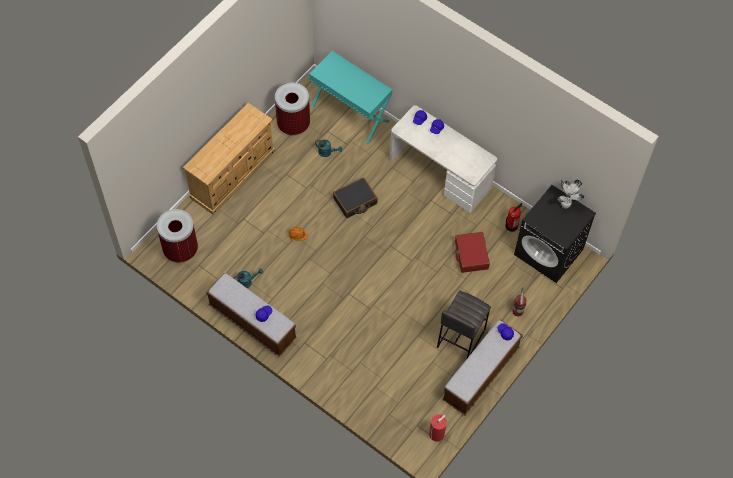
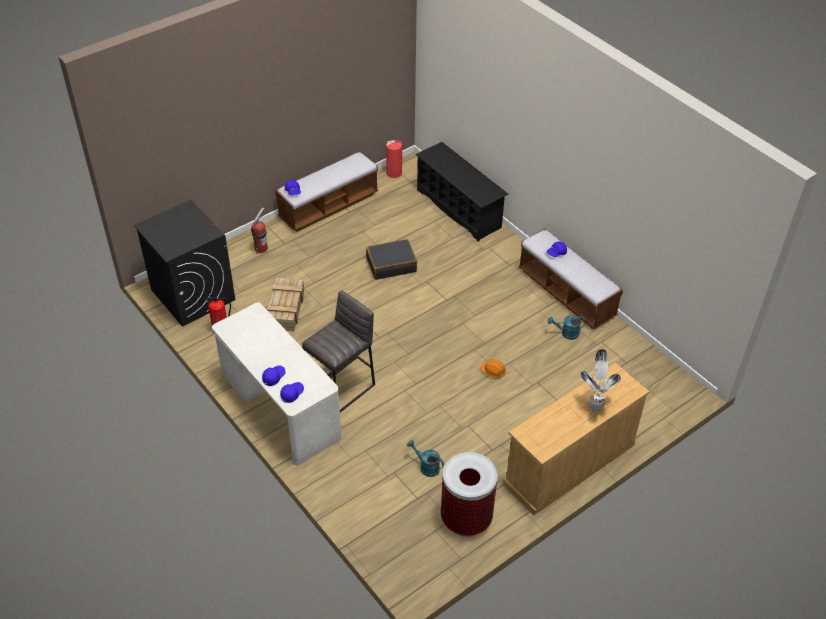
camera: 165 degrees left, 15 degrees down
(180, 250) = (649, 384): trash can -> none
(350, 113) = (374, 517): turquoise console table -> none
(355, 201) = (407, 395): black suitcase -> black suitcase (391, 264)
(363, 399) = (459, 209): none -> black shoe rack
(460, 338) = (336, 237): grey stool -> grey stool (341, 388)
(471, 255) = (285, 309): red suitcase -> crate
(565, 206) = (165, 237): potted plant -> potted plant (595, 406)

